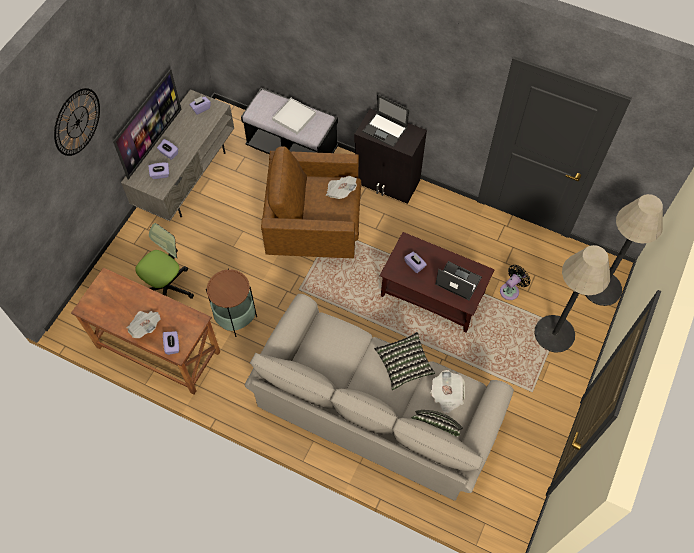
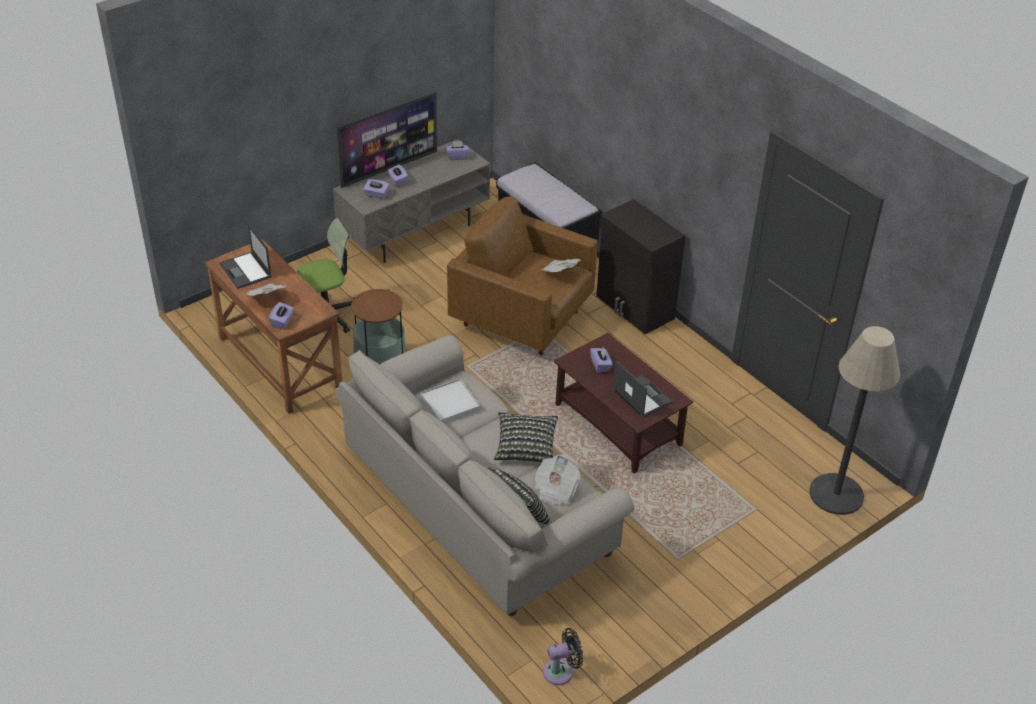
camera: 25 degrees right, 20 degrees down
(77, 122) = (303, 79): wall clock -> none
(294, 117) = (552, 195): white tray -> white tray (450, 403)
(385, 130) = (638, 221): laptop -> laptop (246, 271)
(511, 290) = (717, 455): black fan -> black fan (561, 671)
(554, 334) = (744, 515): floor lamp -> none

